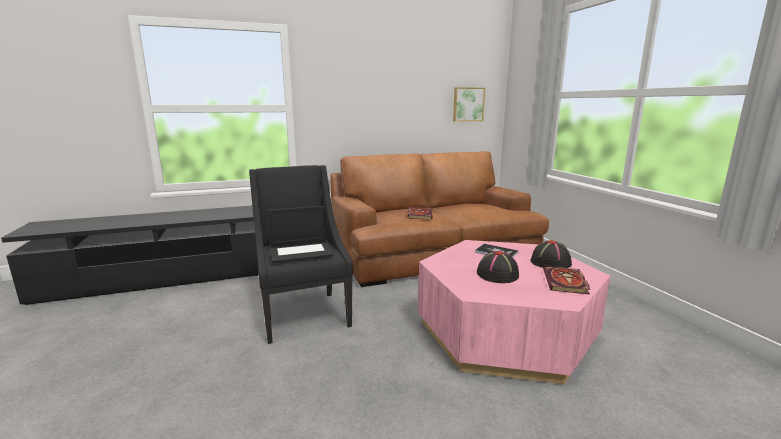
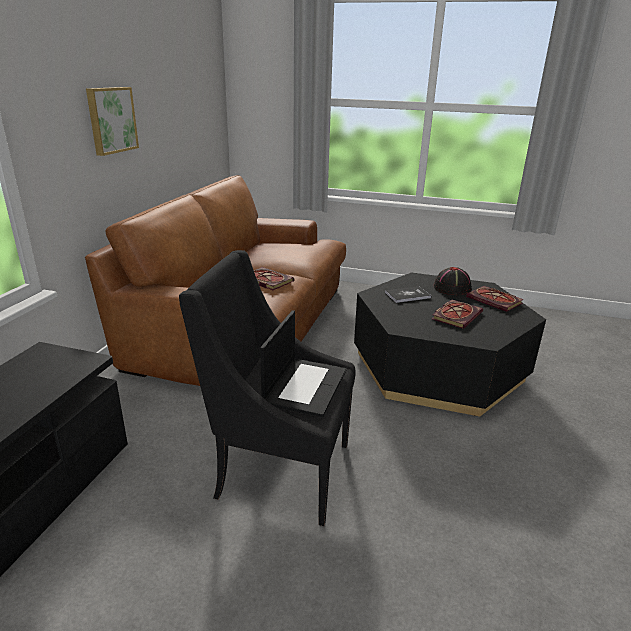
camera: 55 degrees left, 10 degrees up
(468, 104) = (201, 112): picture -> picture (111, 120)
(497, 274) = (456, 315): black hat -> book
(505, 332) = (437, 367): pink coffee table -> black coffee table

